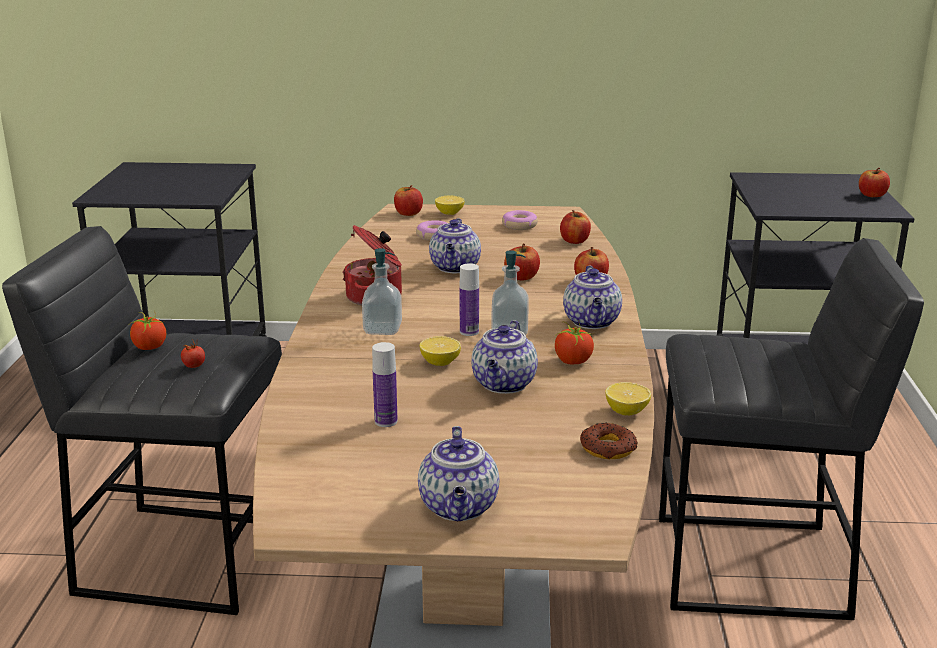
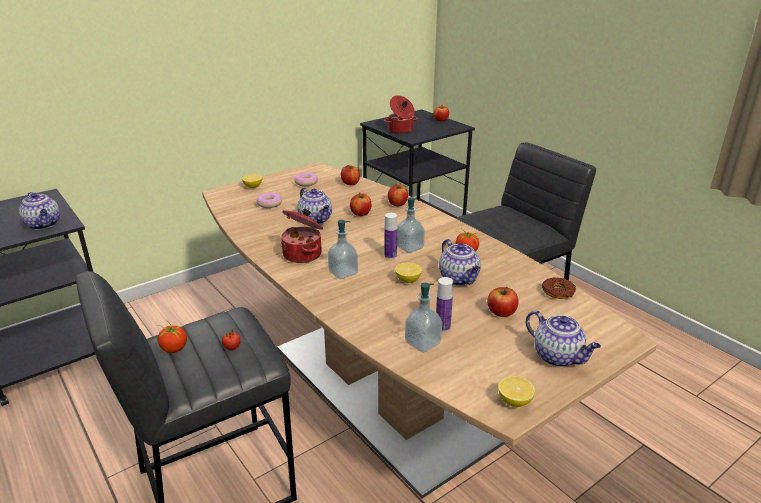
camera: 40 degrees left, 5 degrees up
(334, 426) = (422, 343): none -> soap dispenser
(408, 213) = (228, 194): apple -> apple (501, 312)
(592, 322) = (437, 227): teapot -> teapot (44, 224)
(627, 411) = (532, 269): lemon -> lemon (514, 401)
(773, 195) = (400, 130): none -> cooking pot

